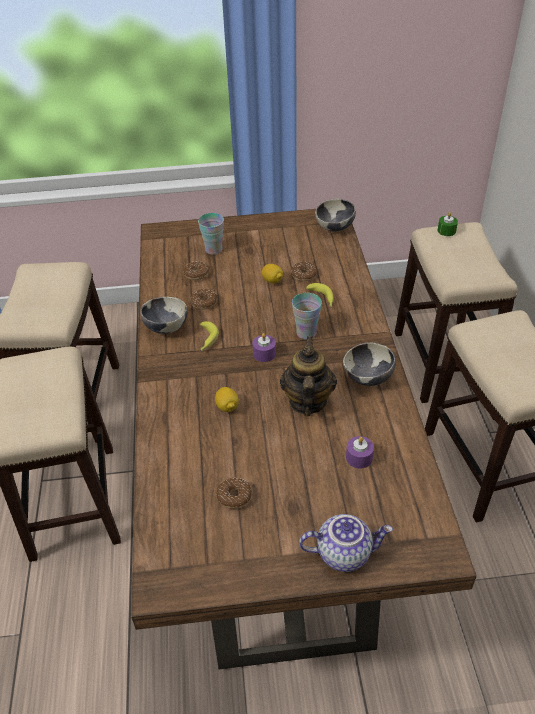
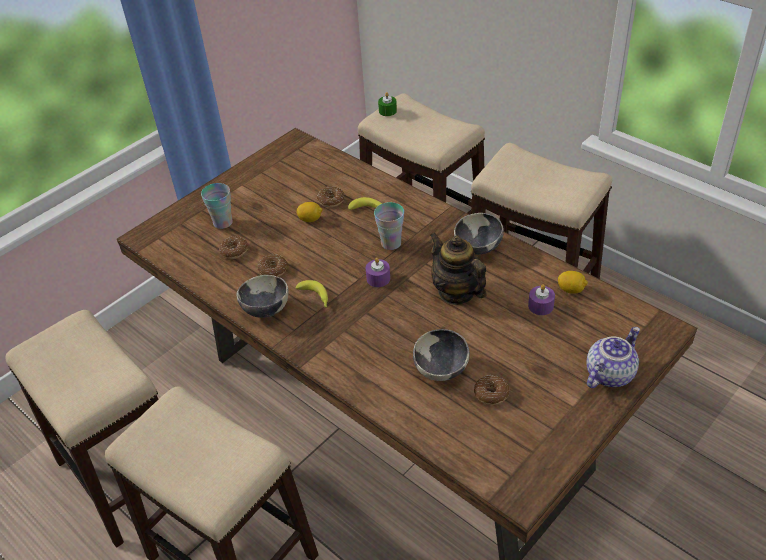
camera: 40 degrees left, 0 degrees up
(227, 407) = (401, 336): lemon -> lemon (571, 290)
(335, 228) = (309, 149): bowl -> bowl (441, 370)

